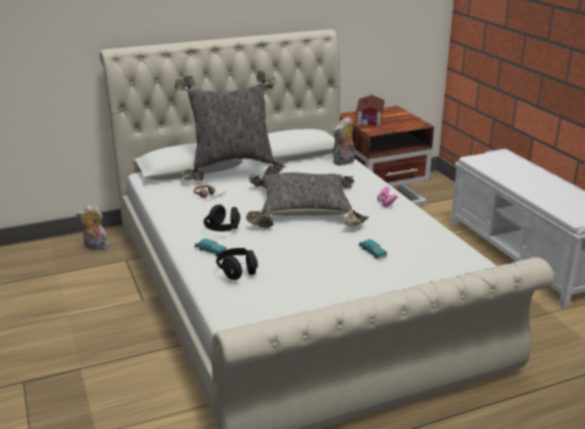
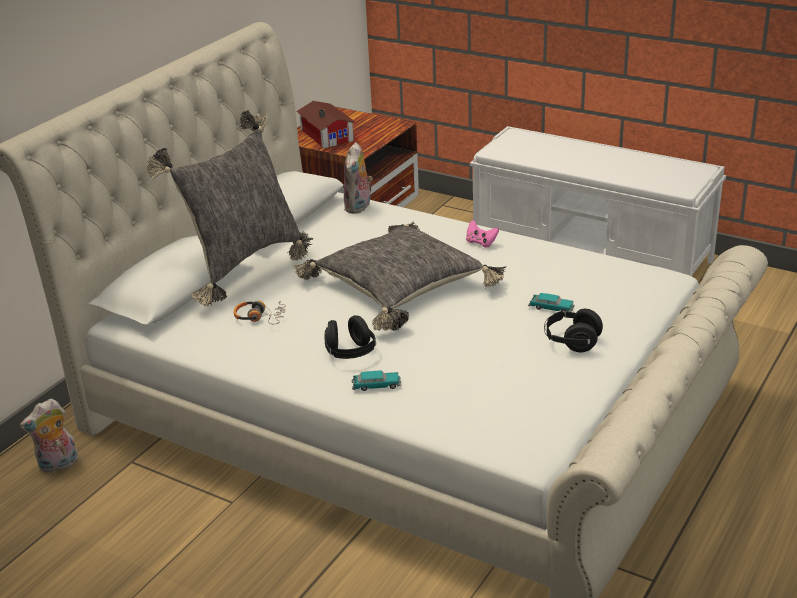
camera: 35 degrees left, 5 degrees up
(237, 271) = (452, 396): black headphones -> black headphones (571, 342)

